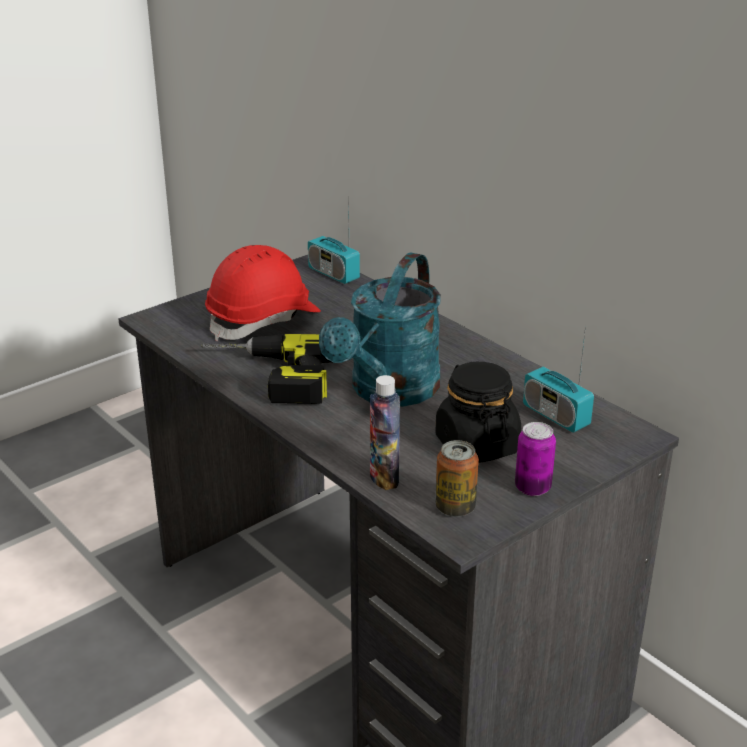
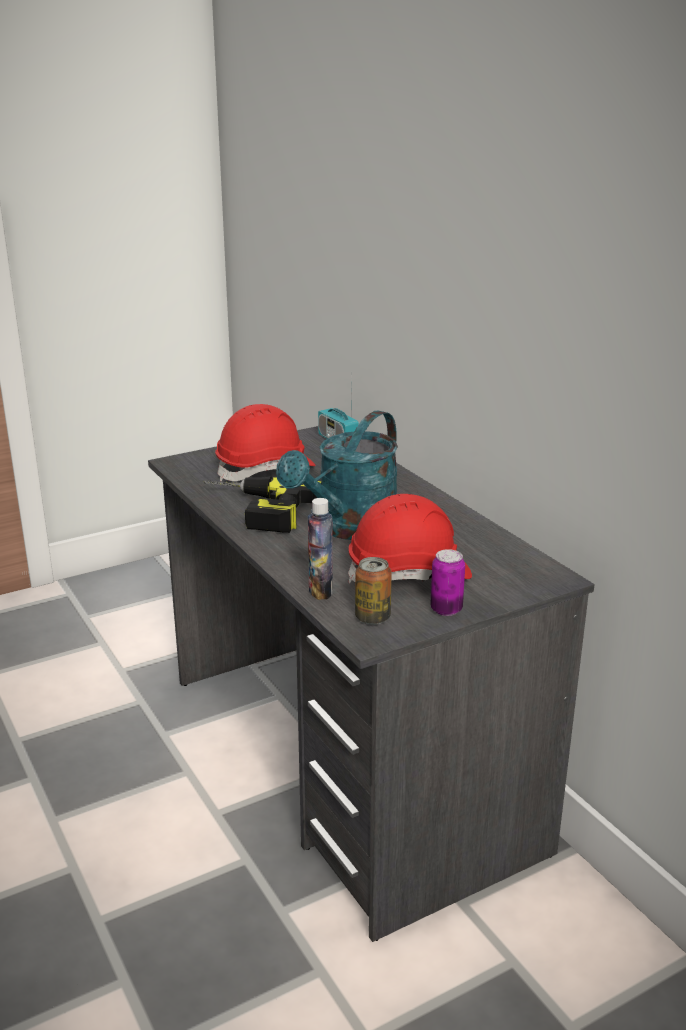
camera: 10 degrees right, 5 degrees down
(476, 445) = (409, 574): black jar -> red hard hat
(555, 415) = (488, 558): radio -> none

